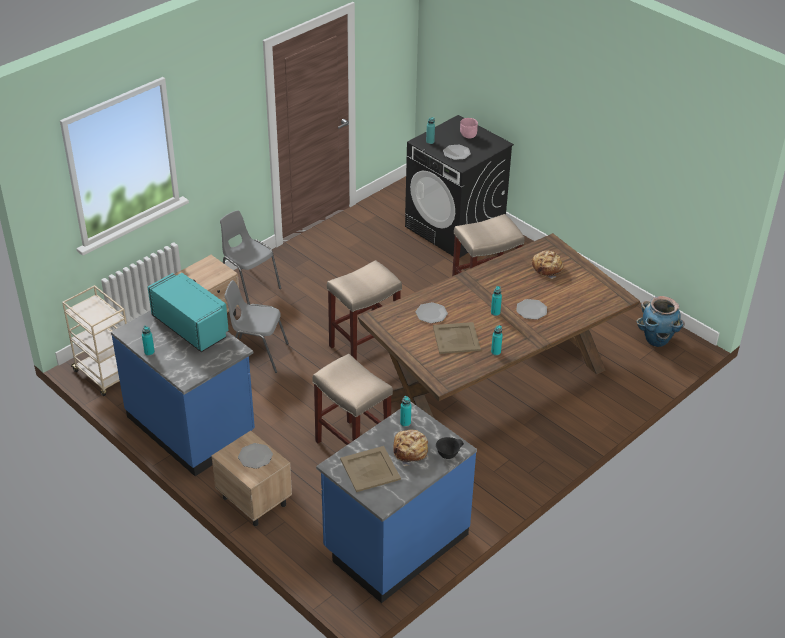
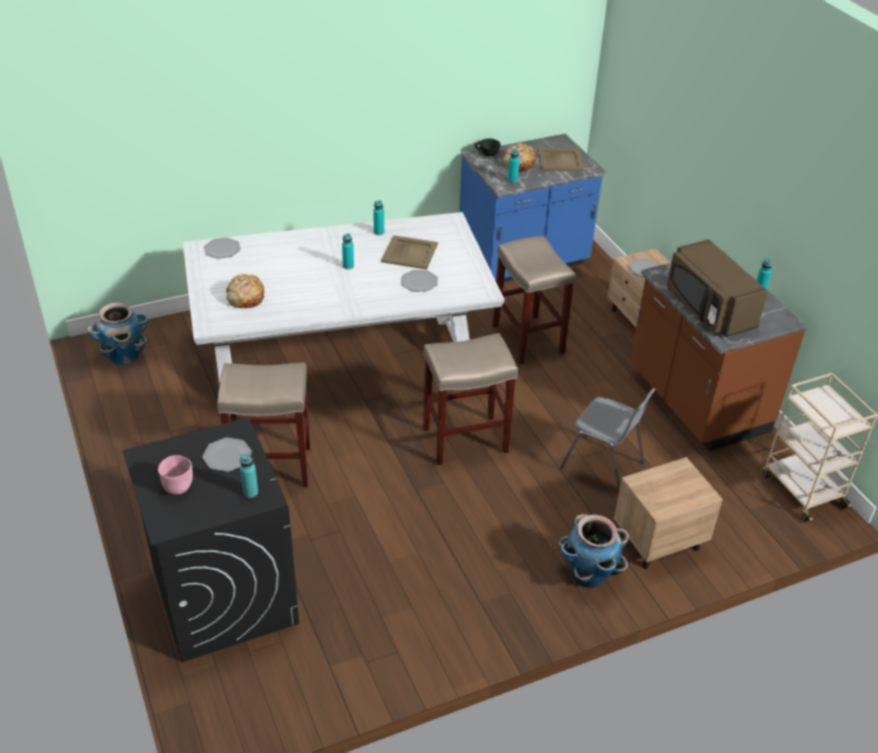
camera: 160 degrees left, 0 degrees up
(191, 326) = (708, 309): turquoise microwave -> brown microwave
(192, 426) = (695, 402): blue counter -> brown counter
(249, 286) = (588, 576): grey chair -> planter
(494, 381) = (341, 362): brown dining table -> white dining table
(531, 310) = (307, 259): plate -> plate (222, 249)

